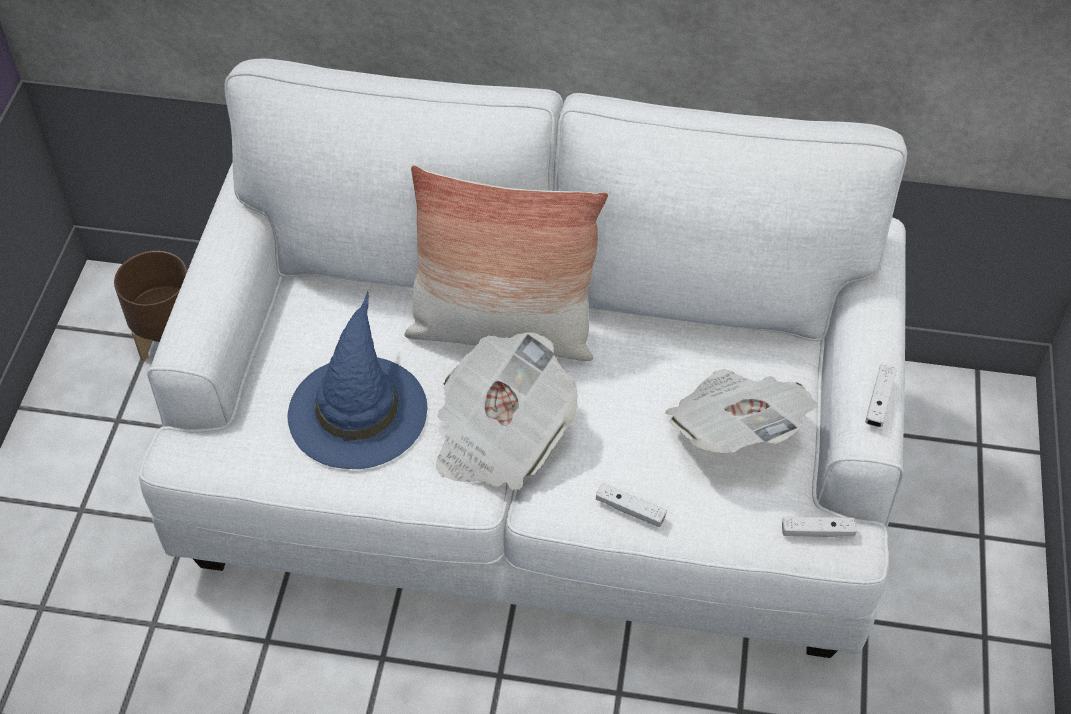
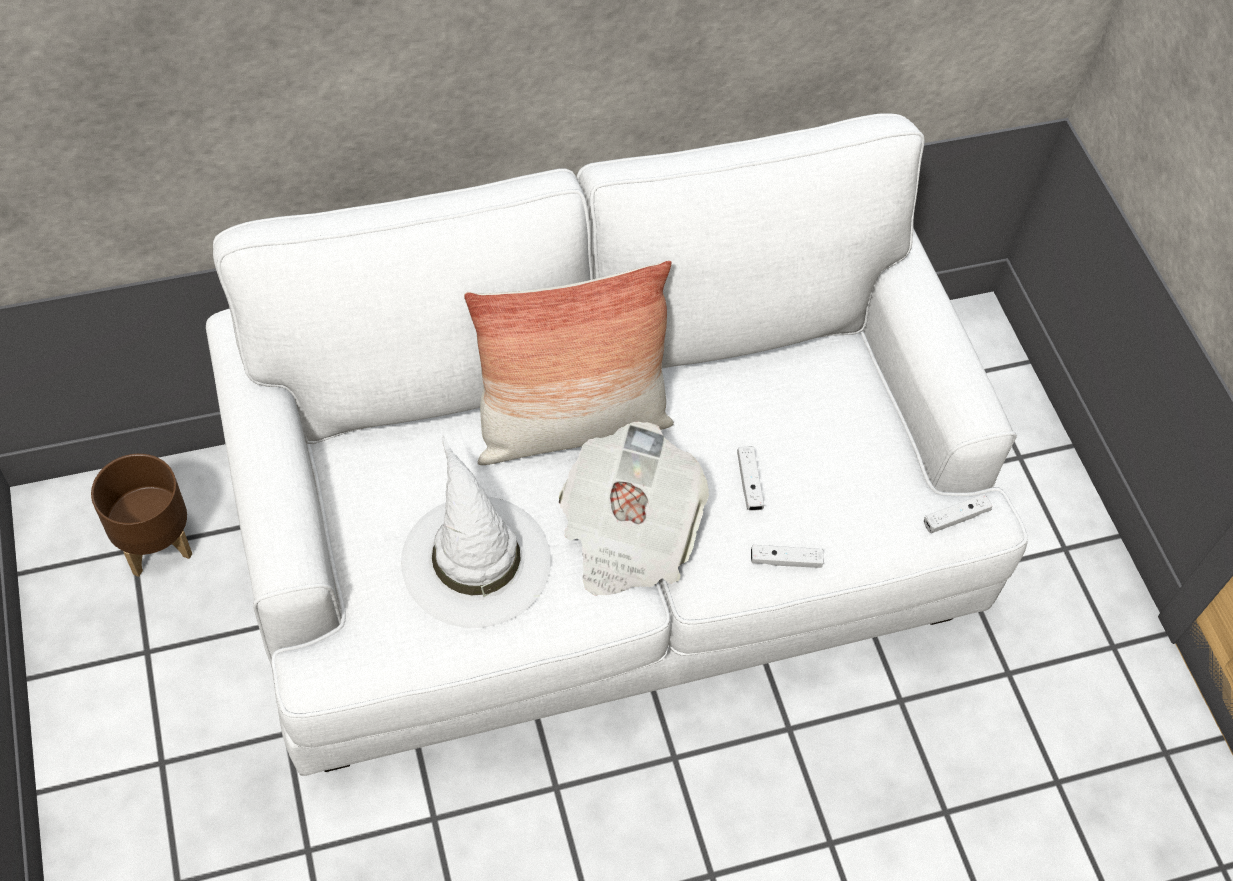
camera: 30 degrees left, 5 degrees up
(357, 409) = (474, 558): blue hat -> white hat
(735, 430) = (836, 447): newspaper -> none
(879, 401) = (971, 378): white game controller -> white game controller (749, 483)

